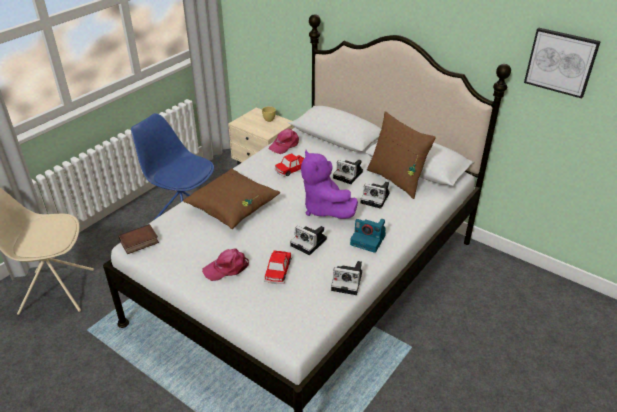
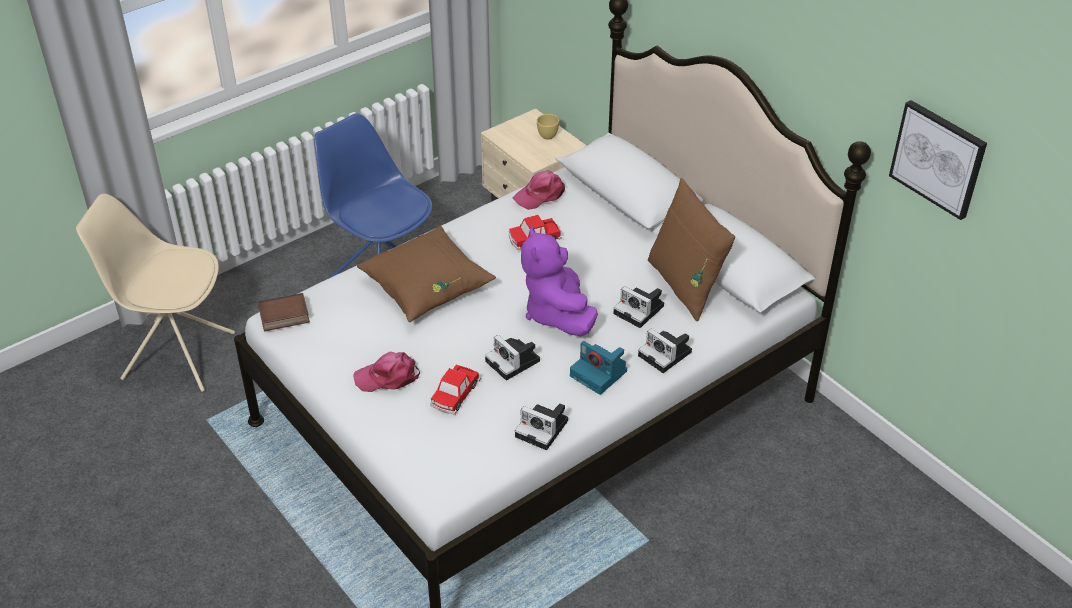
camera: 15 degrees right, 5 degrees up
(349, 175) = (617, 264): camera -> camera (666, 354)

